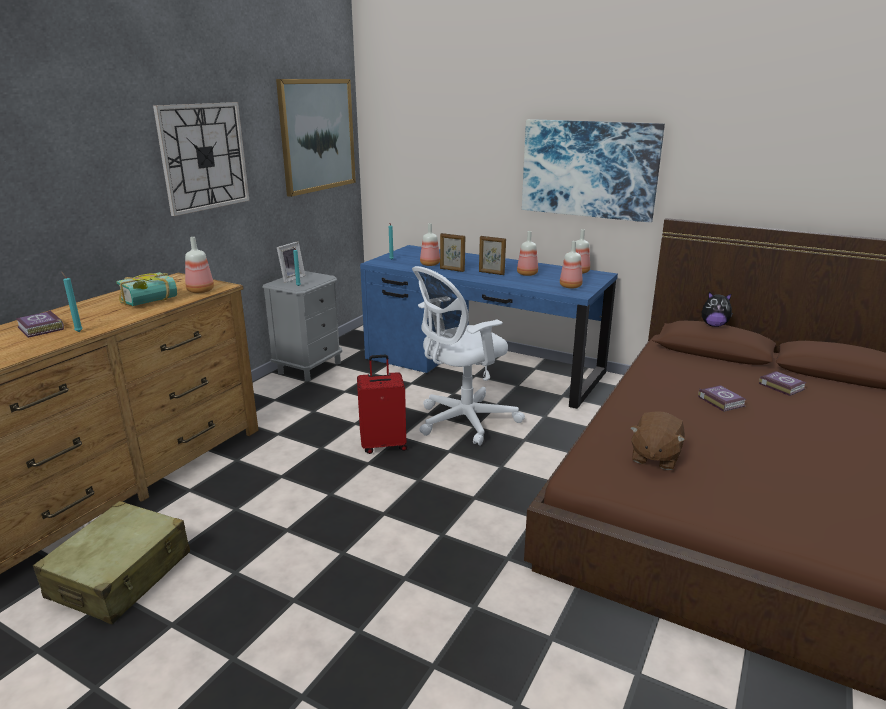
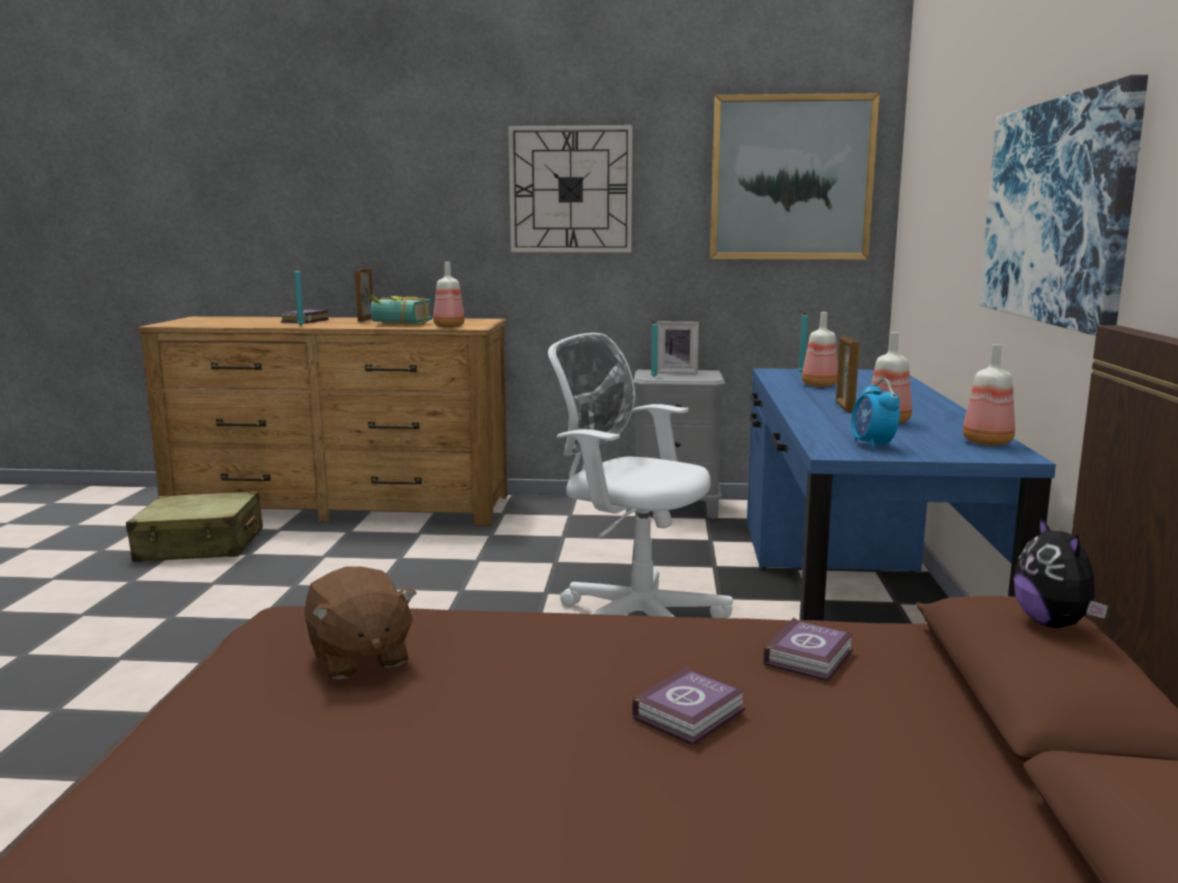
camera: 65 degrees right, 10 degrees down
(383, 444) = (515, 588): red suitcase -> none
(452, 270) = (814, 394): picture frame -> picture frame (365, 320)
(571, 286) = (872, 445): bottle -> alarm clock
(654, 457) = (358, 658): brown plush toy -> brown plush toy turned 120 degrees counterclockwise
(781, 386) = (914, 804): book -> book (811, 657)

